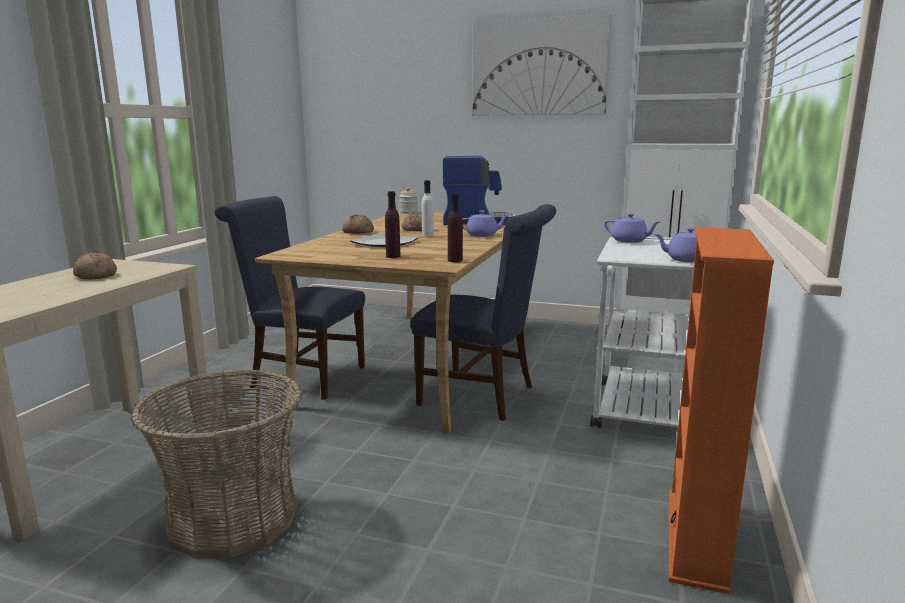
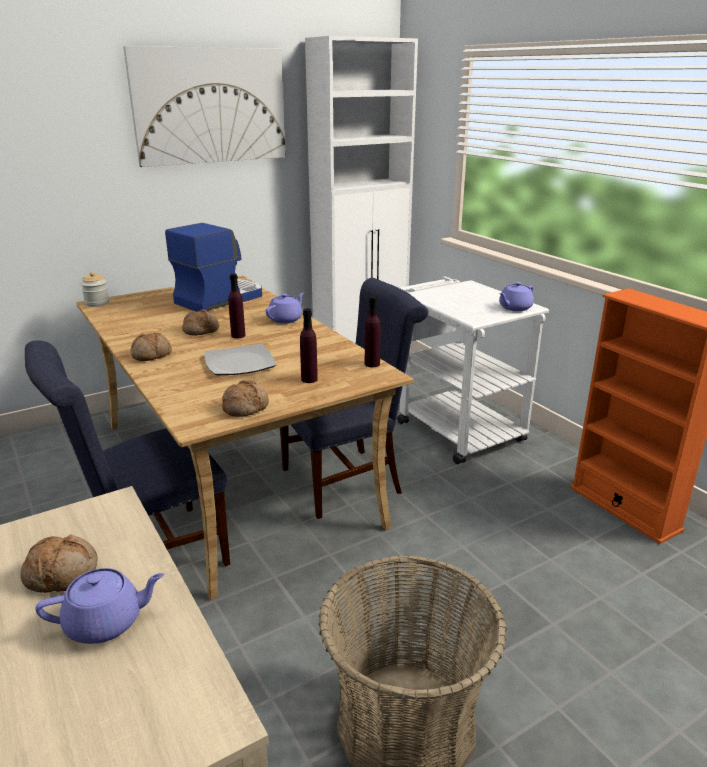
camera: 50 degrees left, 10 degrees up
(322, 256) = (245, 407): none -> bread
(428, 235) = (238, 335): white bottle -> purple bottle
(630, 241) = (428, 295): purple teapot -> purple teapot (106, 622)

